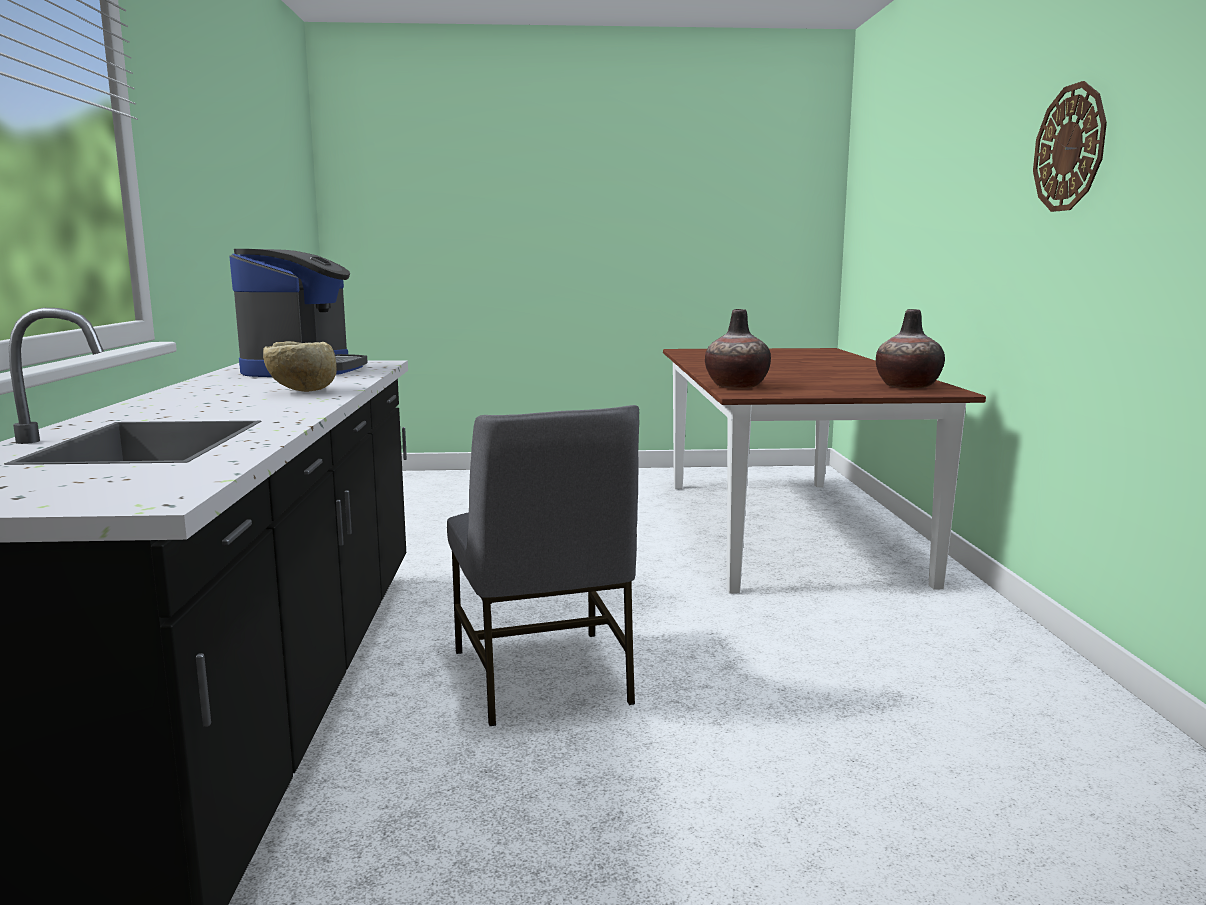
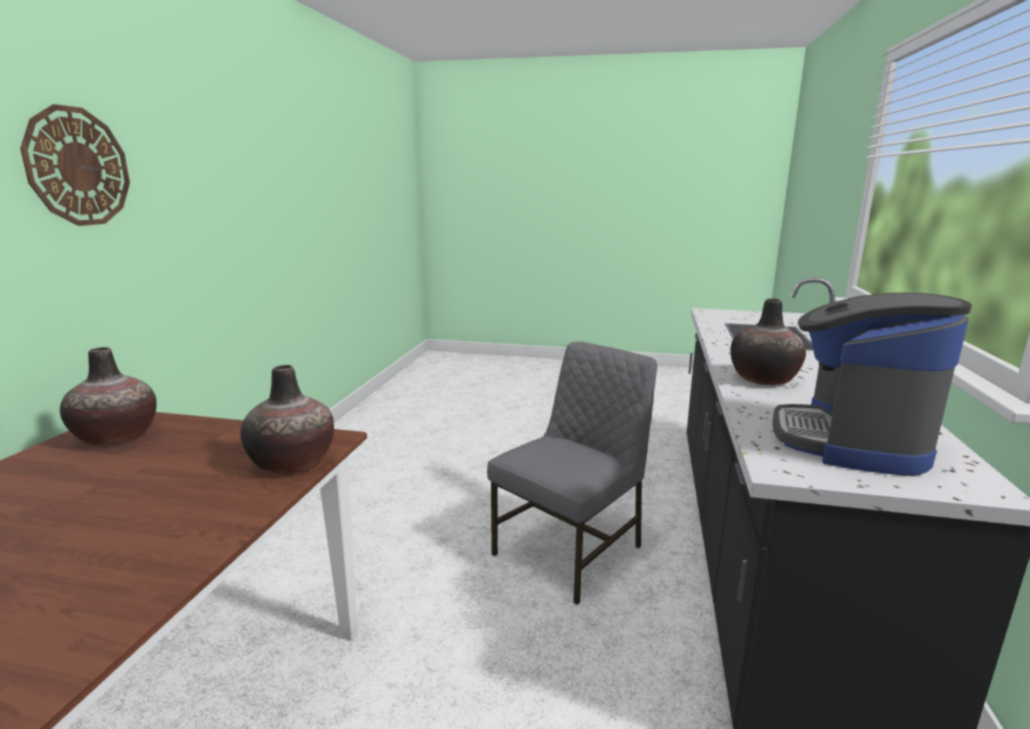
camera: 165 degrees left, 5 degrees up
(303, 391) = (763, 379): beige bowl -> vase
(543, 677) = (571, 550): grey chair -> grey chair turned 45 degrees clockwise

